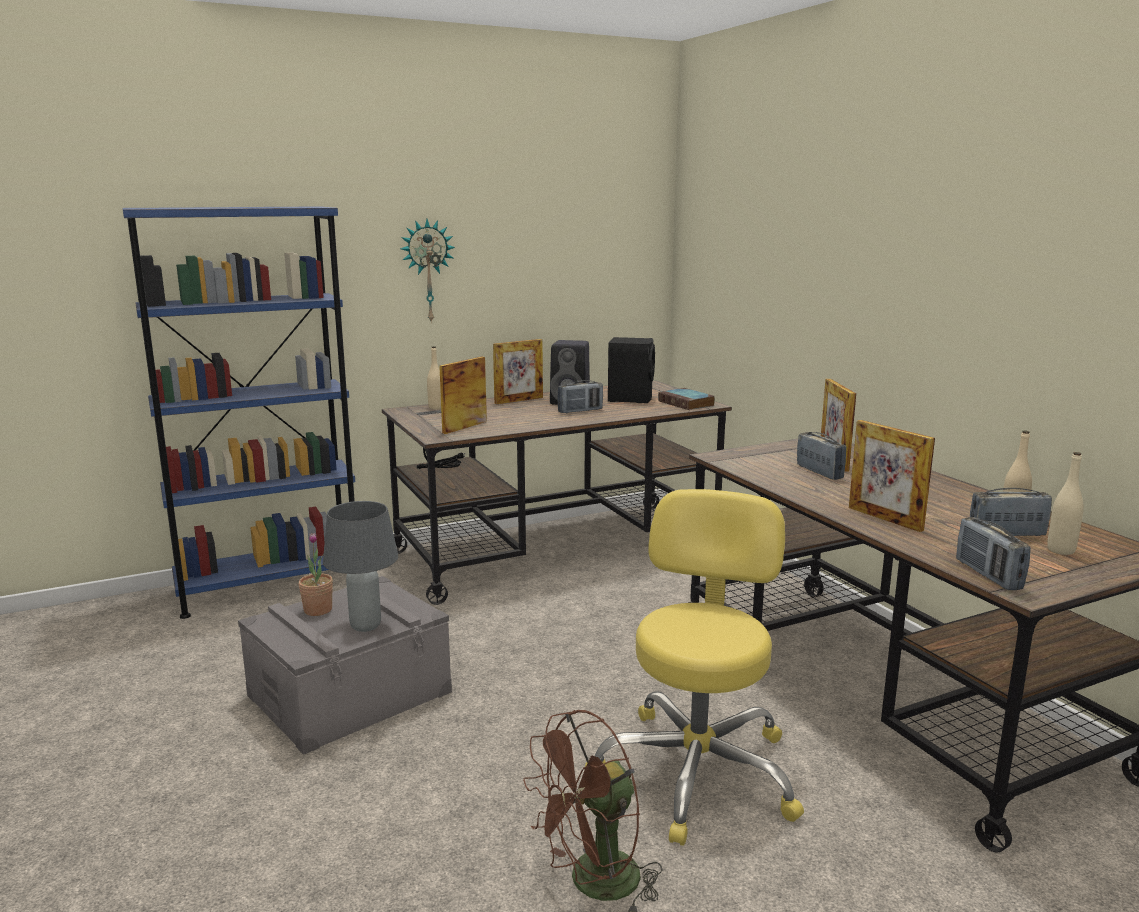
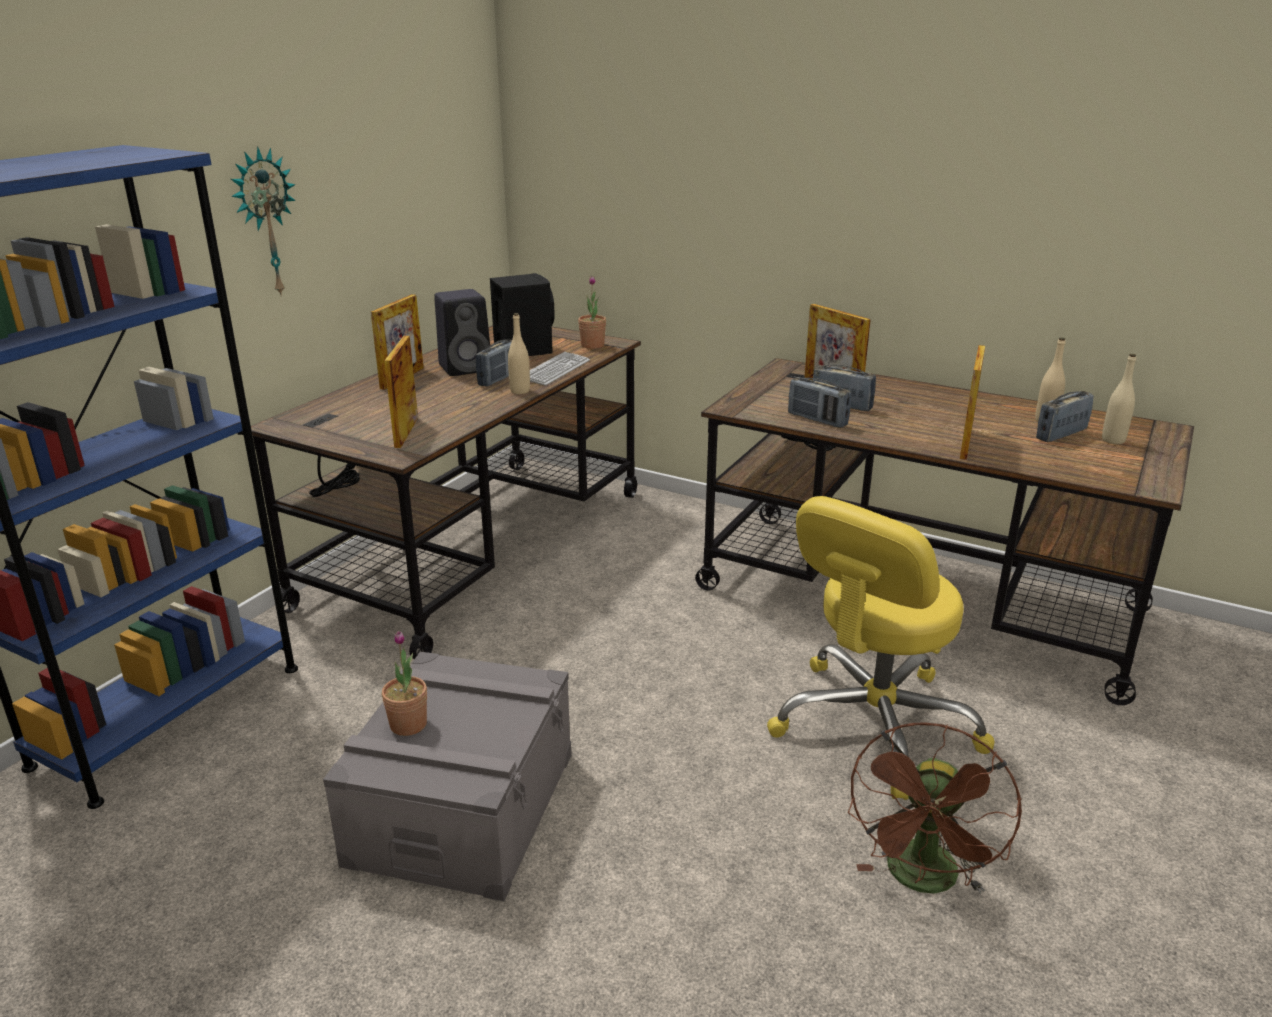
camera: 35 degrees left, 10 degrees up
(365, 627) = (498, 722): grey table lamp -> none
(436, 407) = (317, 411): beige bottle -> beige bottle (520, 391)
(629, 413) = (555, 370): none -> keyboard
(687, 403) = (592, 345): book -> potted plant
(698, 766) = (871, 730): yellow office chair -> yellow office chair turned 120 degrees counterclockwise
(884, 518) = (965, 443): picture frame -> picture frame turned 90 degrees counterclockwise
(988, 575) = (1111, 479): radio -> radio (817, 420)

